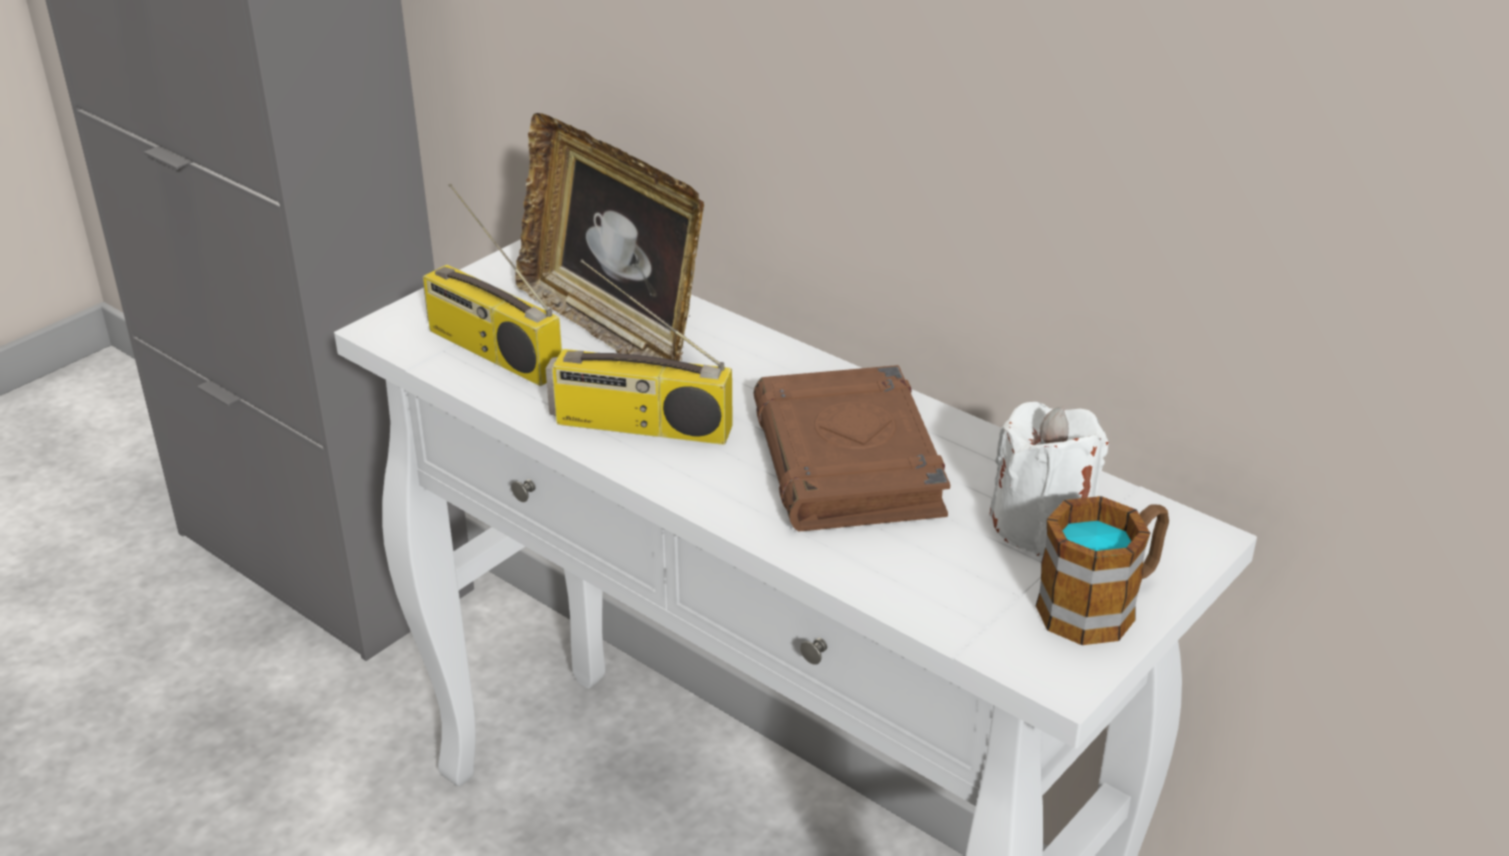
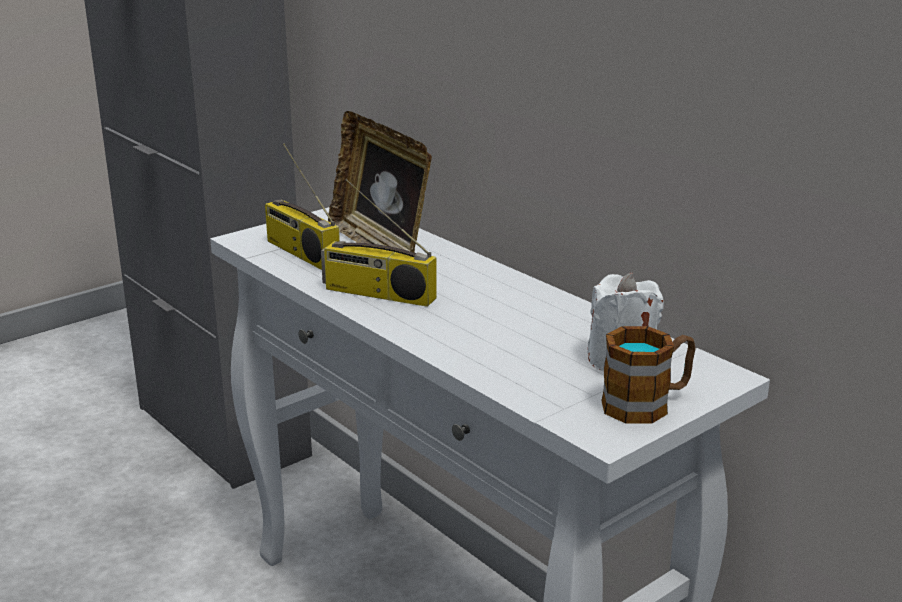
camera: 10 degrees right, 10 degrees down
(849, 463) = (505, 321): brown book -> none

